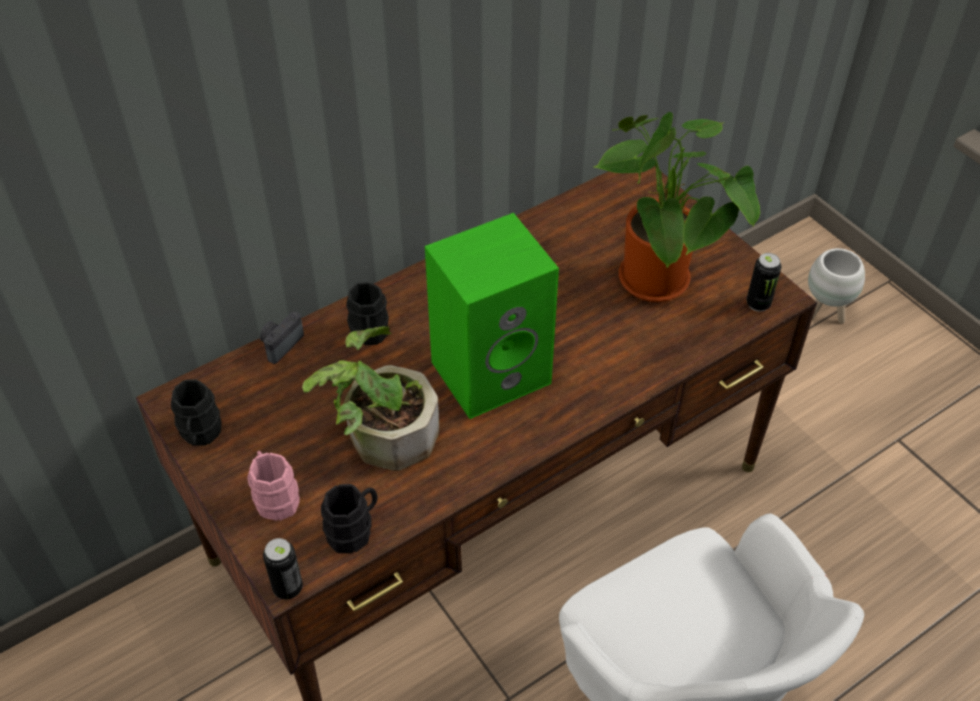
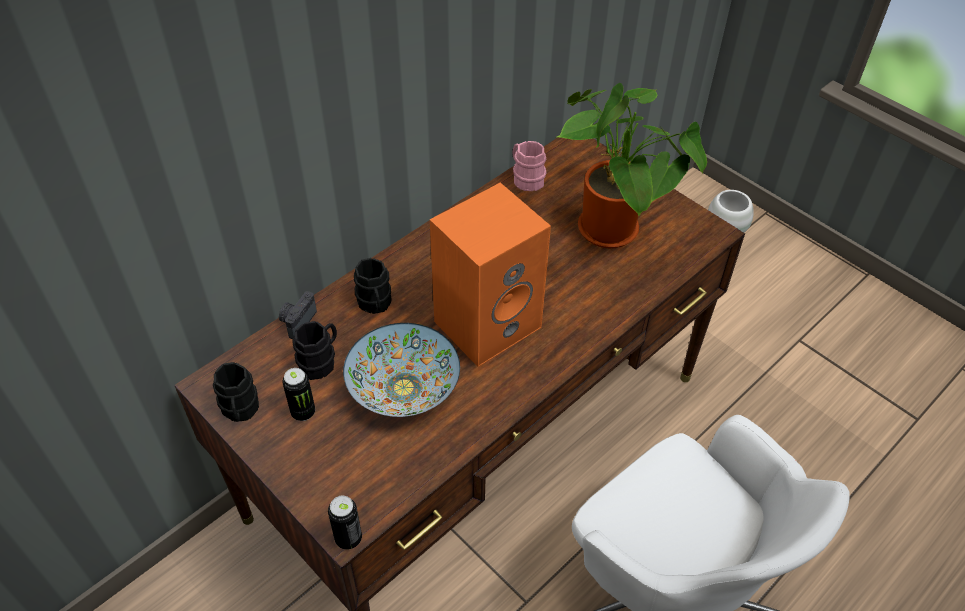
camera: 10 degrees left, 0 degrees up
(275, 497) = (320, 458): pink mug -> pink mug (525, 178)
(354, 529) = (397, 478): black mug -> black mug (320, 361)
(381, 432) = (403, 388): potted plant -> bowl
(492, 370) = (488, 322): green speaker -> orange speaker
(758, 304) = (698, 240): can -> can (303, 412)

